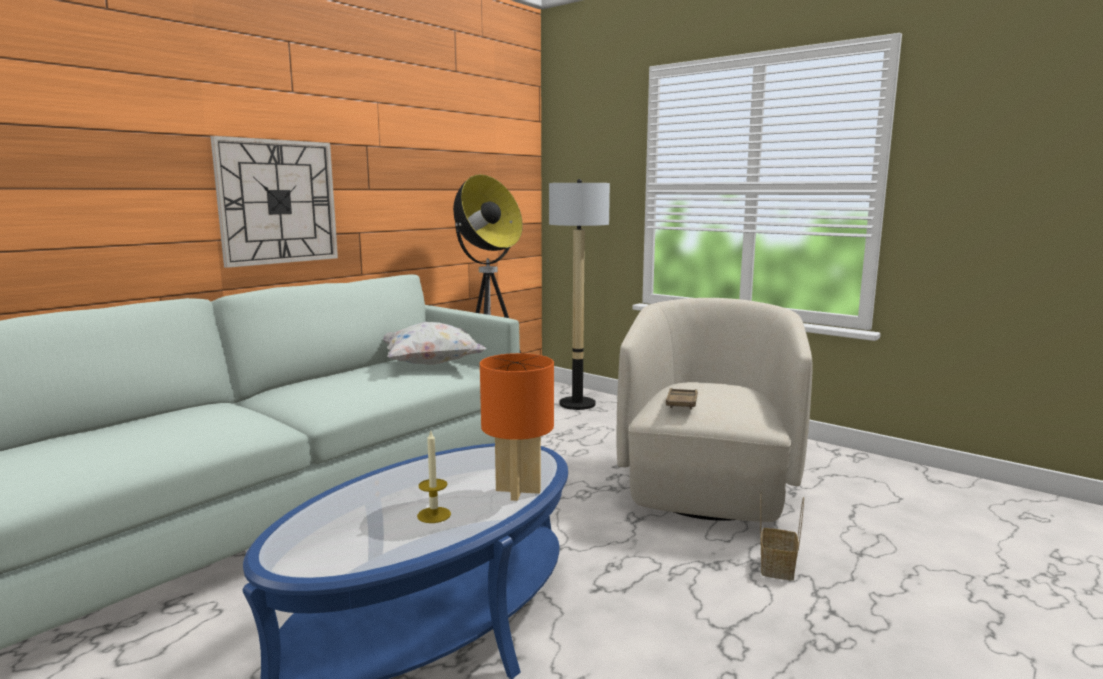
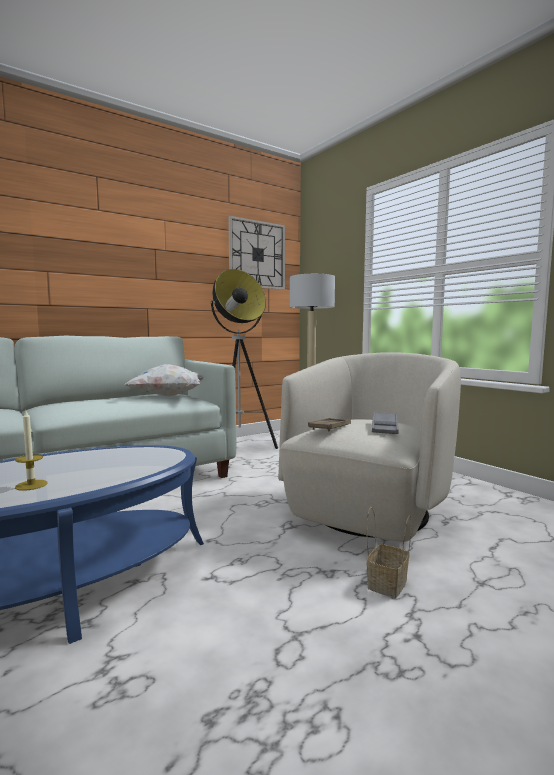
camera: 15 degrees right, 5 degrees down
(278, 202) = (83, 282): wall clock -> wall clock (257, 254)
(517, 491) = (119, 475): orange table lamp -> none
(738, 397) = (384, 427): none -> grey tray

